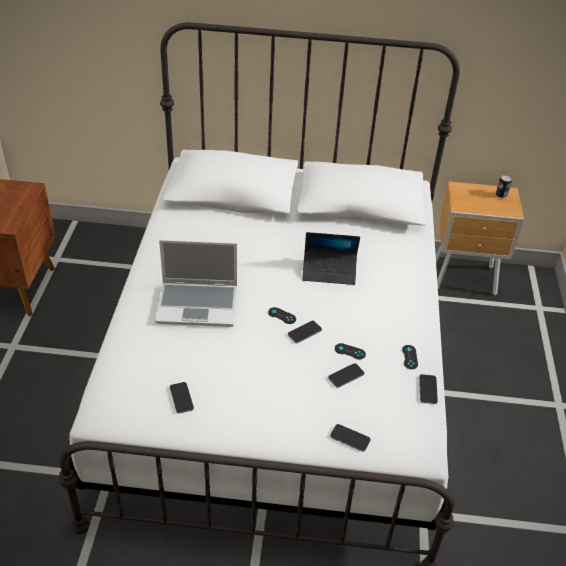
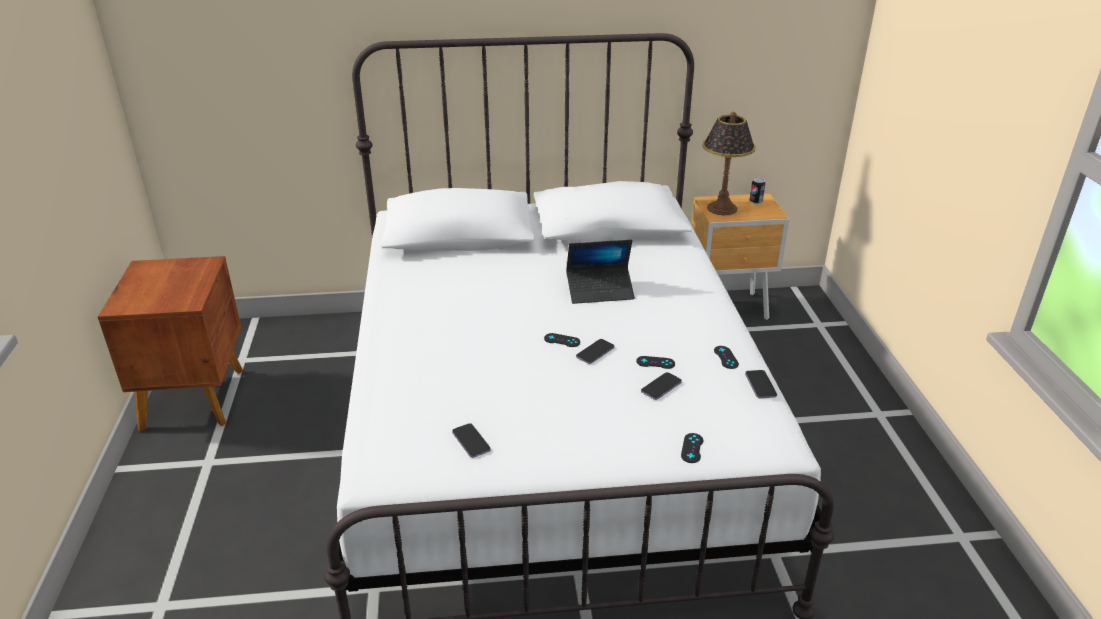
camera: 10 degrees left, 10 degrees down
(198, 305) = (458, 344): laptop -> none
(350, 438) = (692, 448): phone -> black game controller
(467, 198) = (721, 208): none -> table lamp

